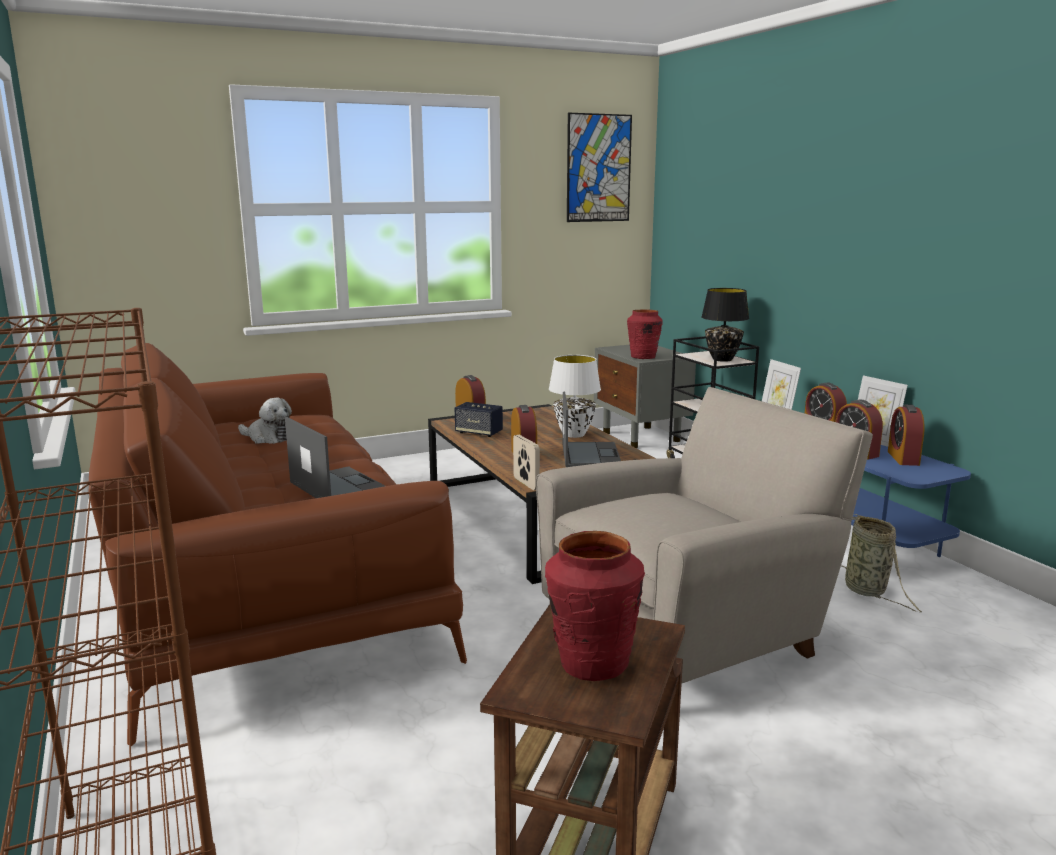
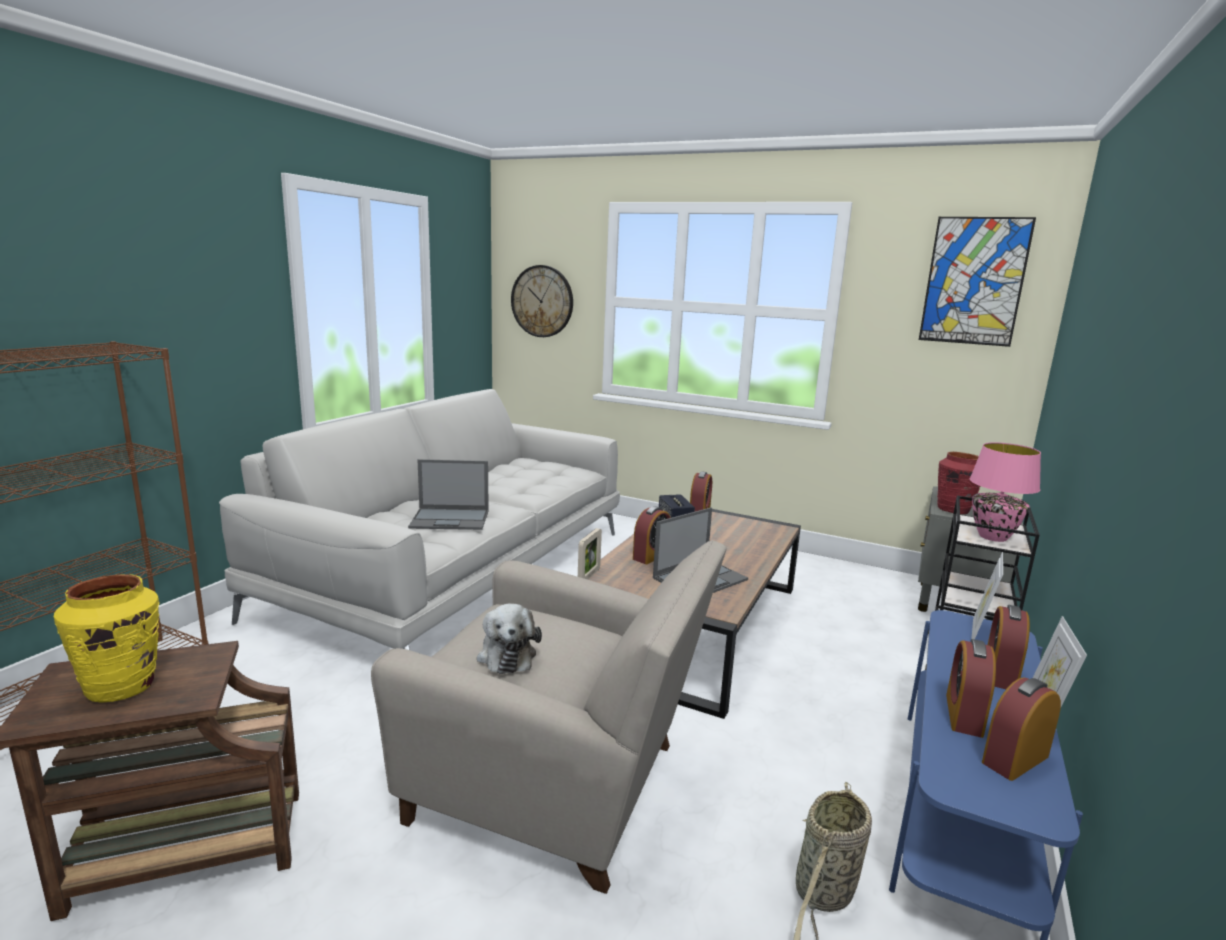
camera: 50 degrees right, 0 degrees up
(140, 217) = (542, 301): none -> wall clock
(263, 574) = (459, 571): brown sofa -> white sofa
(267, 438) = (517, 475): plush toy -> plush toy (506, 654)
(338, 486) = (451, 519): laptop -> laptop turned 75 degrees clockwise
(574, 435) = (740, 557): white table lamp -> none
(593, 664) = (121, 687): red vase -> yellow vase
(721, 359) = (992, 537): black table lamp -> pink table lamp

